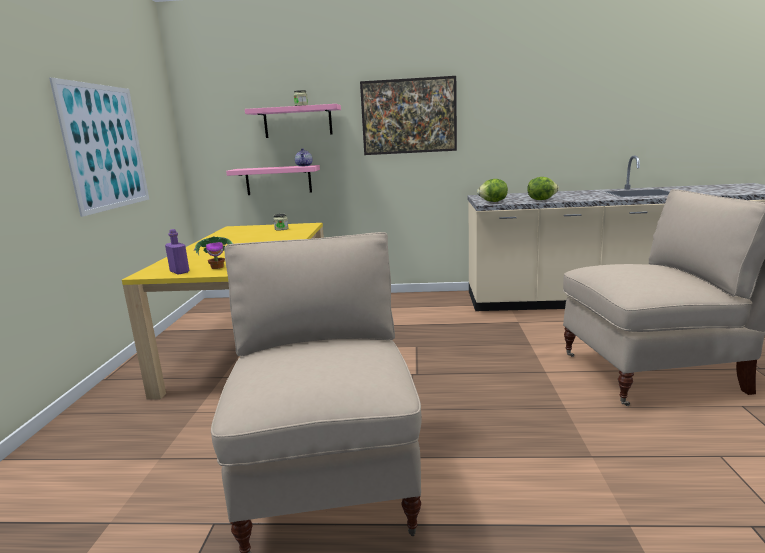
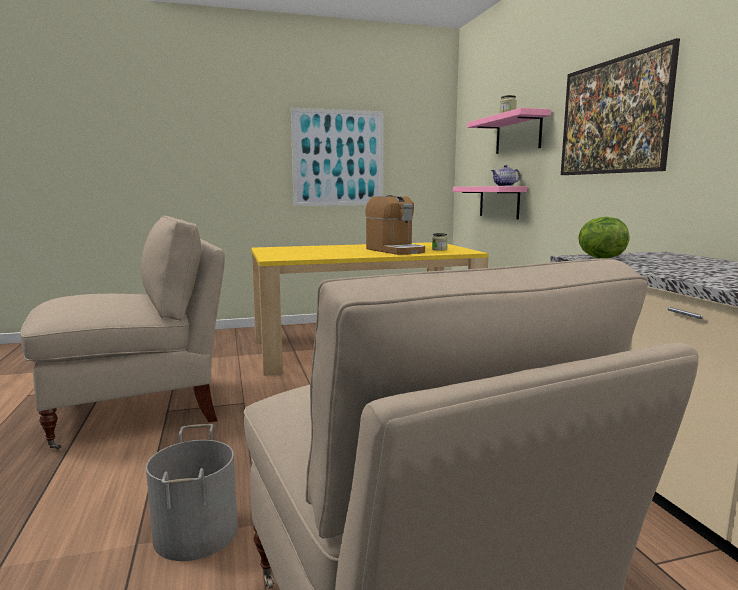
camera: 70 degrees right, 5 degrees down
(179, 272) = (269, 250): purple bottle -> none
(218, 267) = (283, 253): potted plant -> none
(267, 238) = (395, 250): none -> coffee machine
(541, 200) = (670, 270): lettuce -> none
(576, 430) = (197, 532): none -> grey bucket

